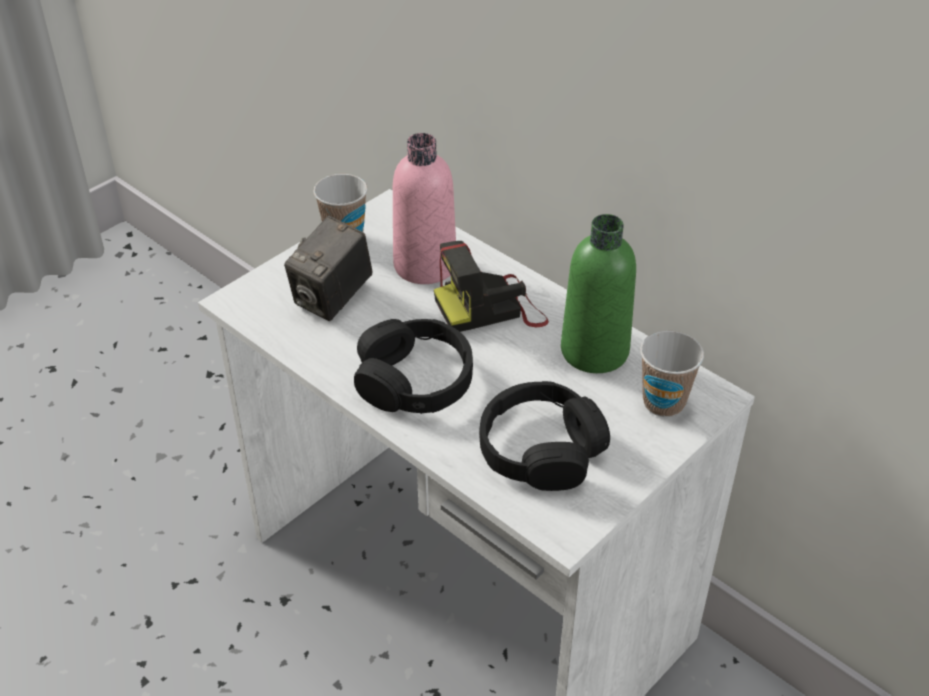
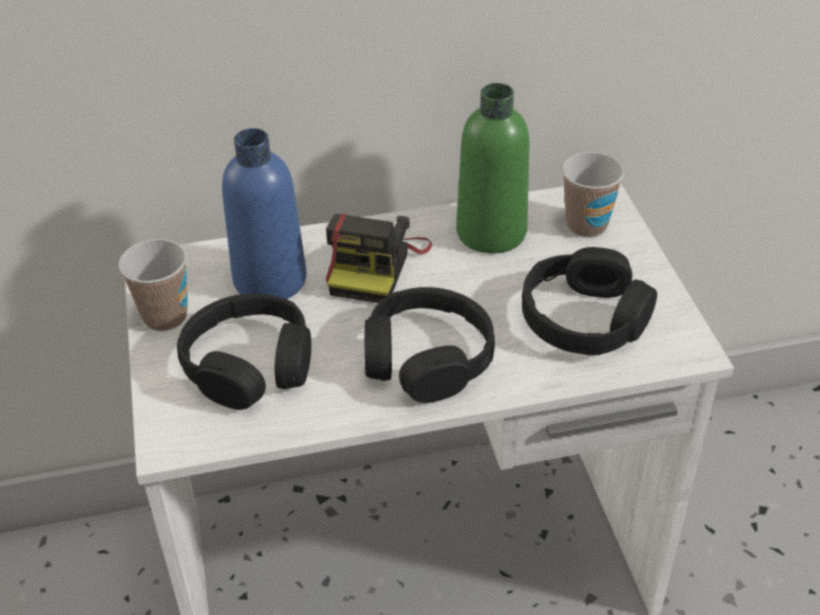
camera: 55 degrees left, 0 degrees up
(332, 299) = (249, 365): camera -> black headphones
(425, 265) = (270, 280): pink bottle -> blue bottle

